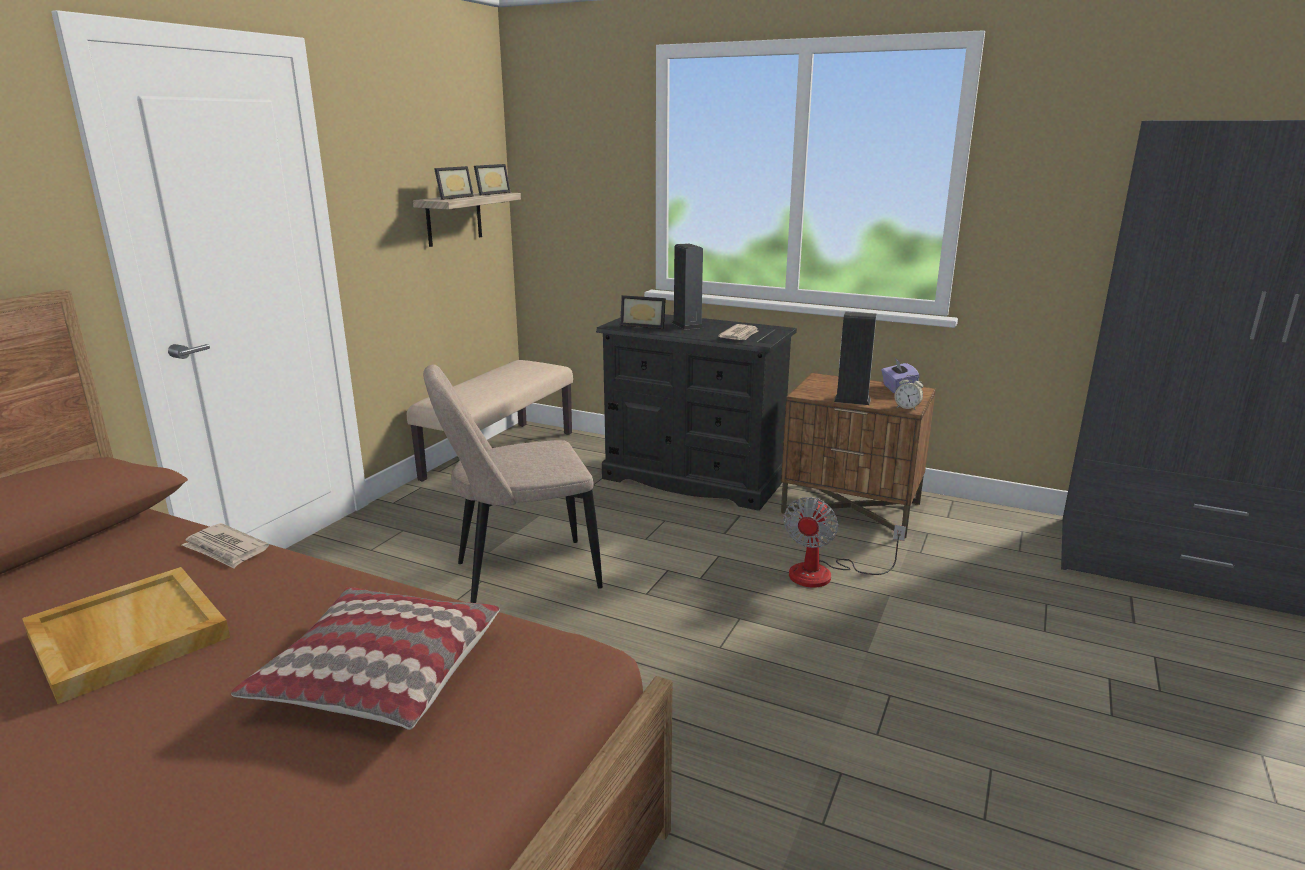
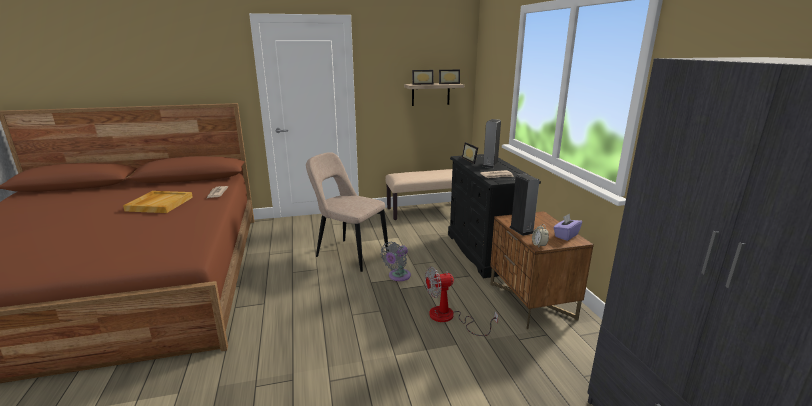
camera: 50 degrees right, 0 degrees up
(379, 675) = (157, 235): pillow -> none
(662, 565) = (398, 276): none -> grey fan

